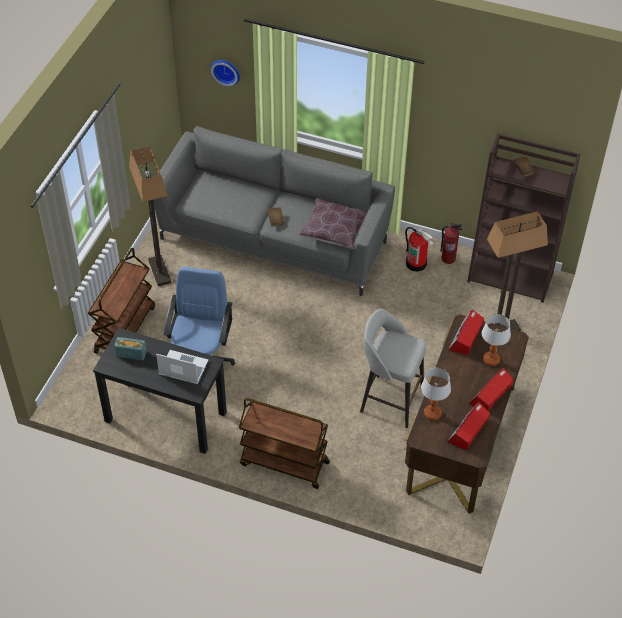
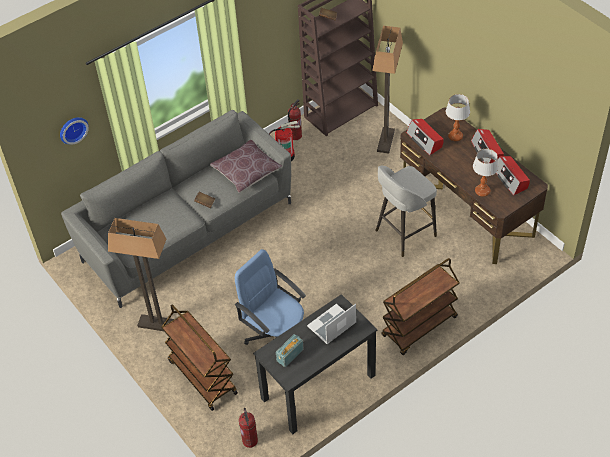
camera: 55 degrees left, 0 degrees up
(80, 395) = (250, 441): none -> fire extinguisher

